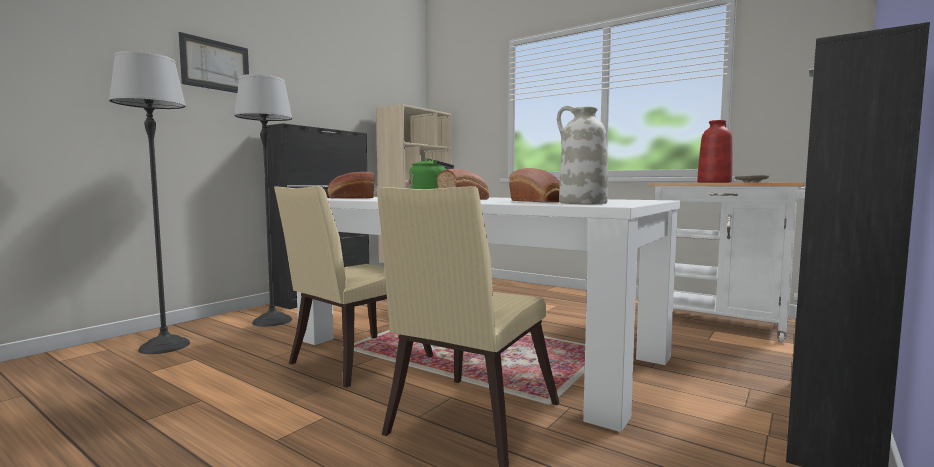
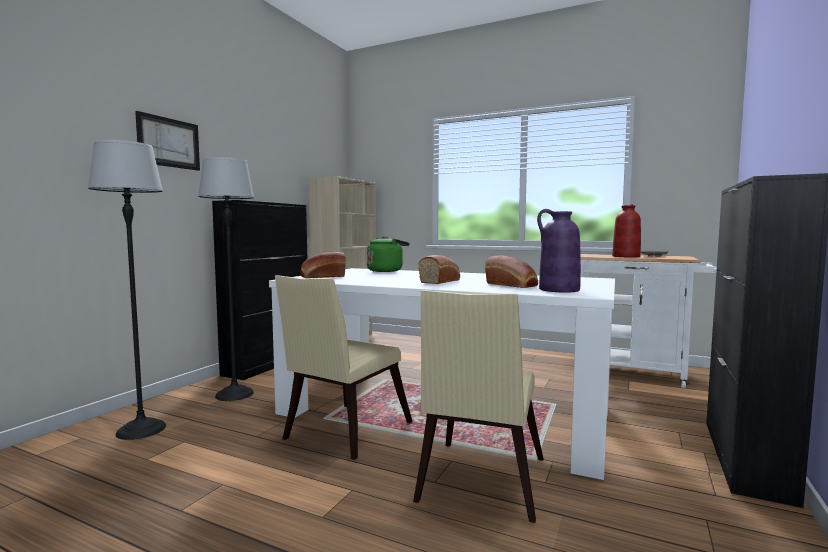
camera: 10 degrees left, 0 degrees up
(581, 203) = (558, 290): white vase -> purple vase

